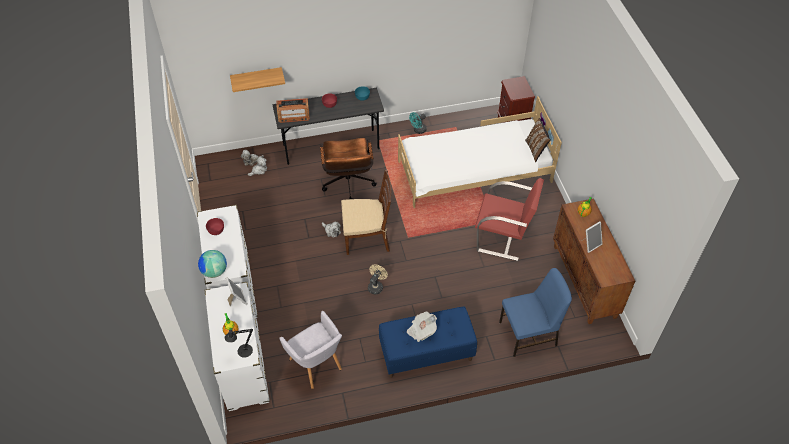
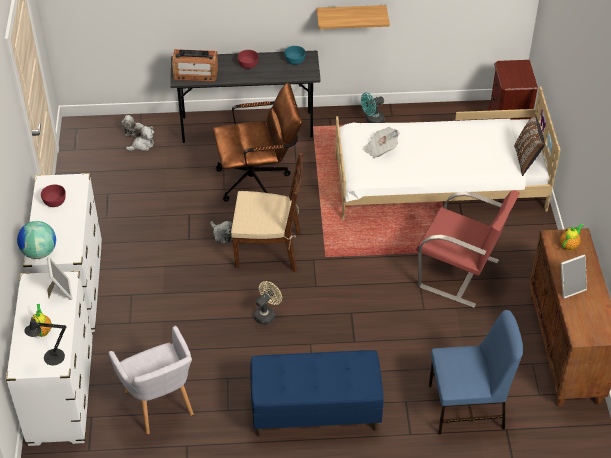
camera: 10 degrees right, 5 degrees down
(257, 78) = (152, 16): shelf -> shelf (351, 16)
(348, 186) = (259, 180): brown office chair -> brown office chair turned 105 degrees counterclockwise
(421, 330) = (308, 373): newspaper -> newspaper (380, 149)

